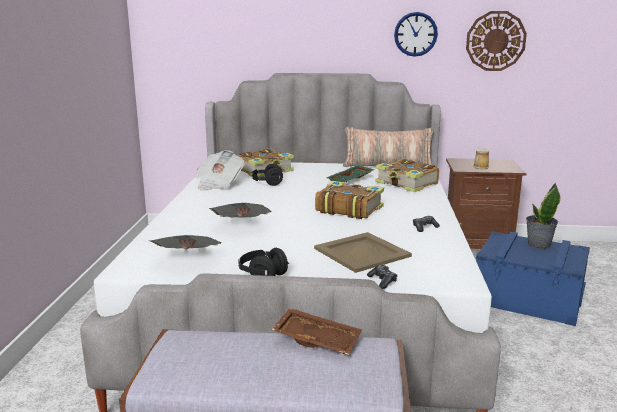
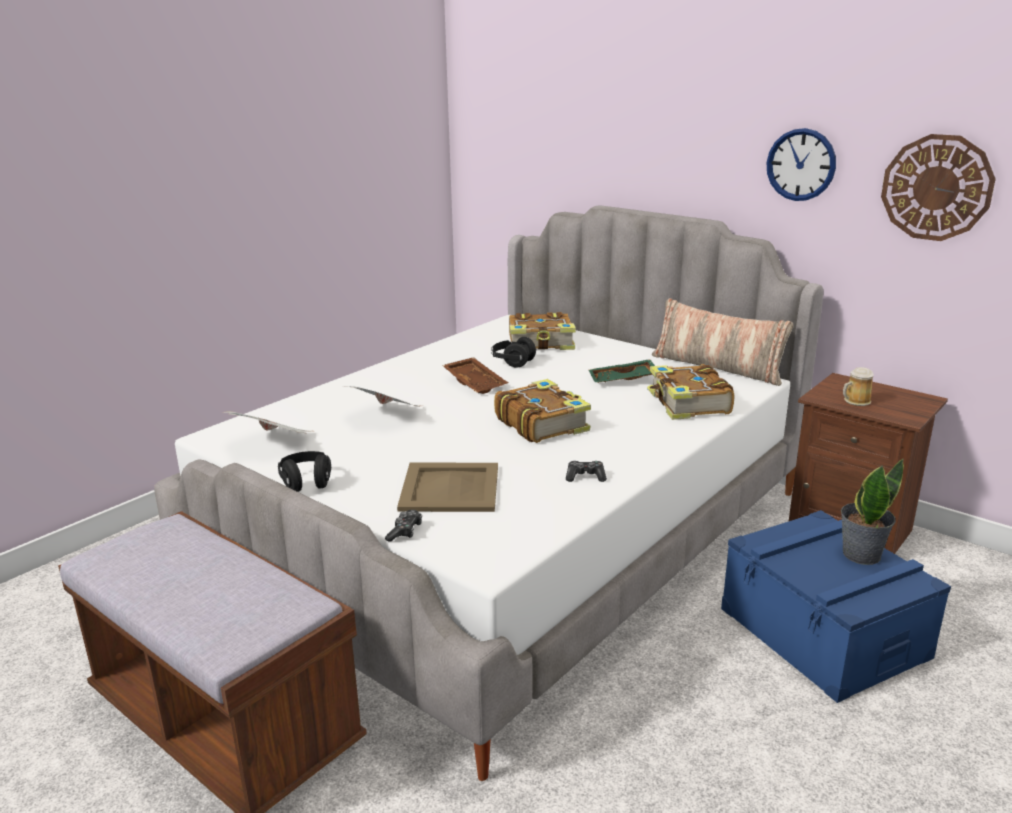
camera: 35 degrees right, 5 degrees up
(218, 184) = (459, 351): newspaper -> none
(318, 340) = (262, 575): brown tray -> brown tray (476, 383)

